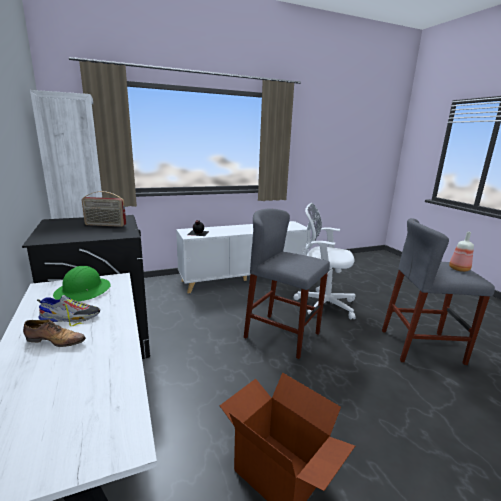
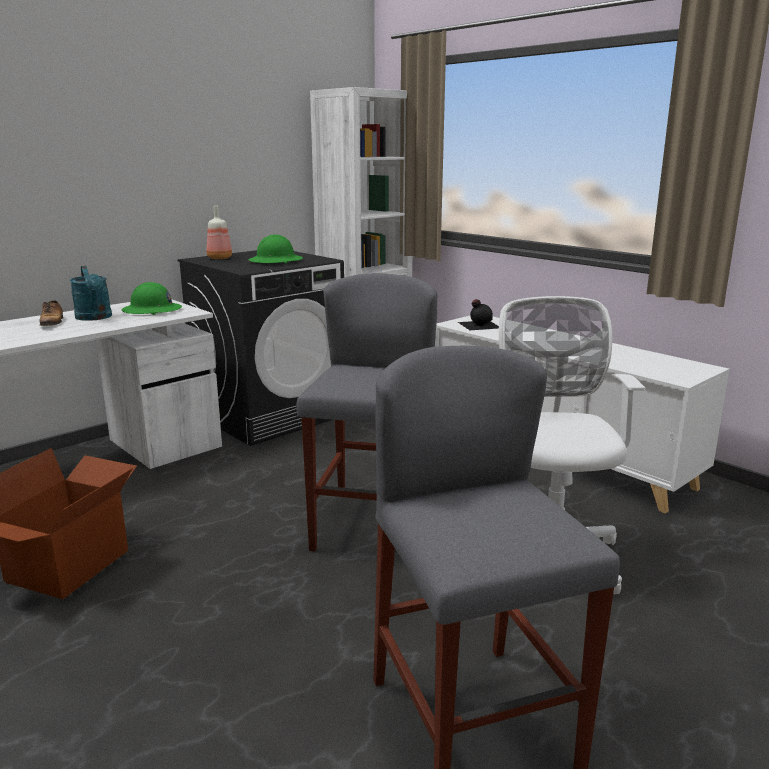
camera: 70 degrees right, 0 degrees up
(70, 317) = (95, 318): shoe -> turquoise watering can
(105, 225) = (276, 261): radio -> green hard hat
(458, 269) = (499, 531): bottle -> bottle (219, 258)

